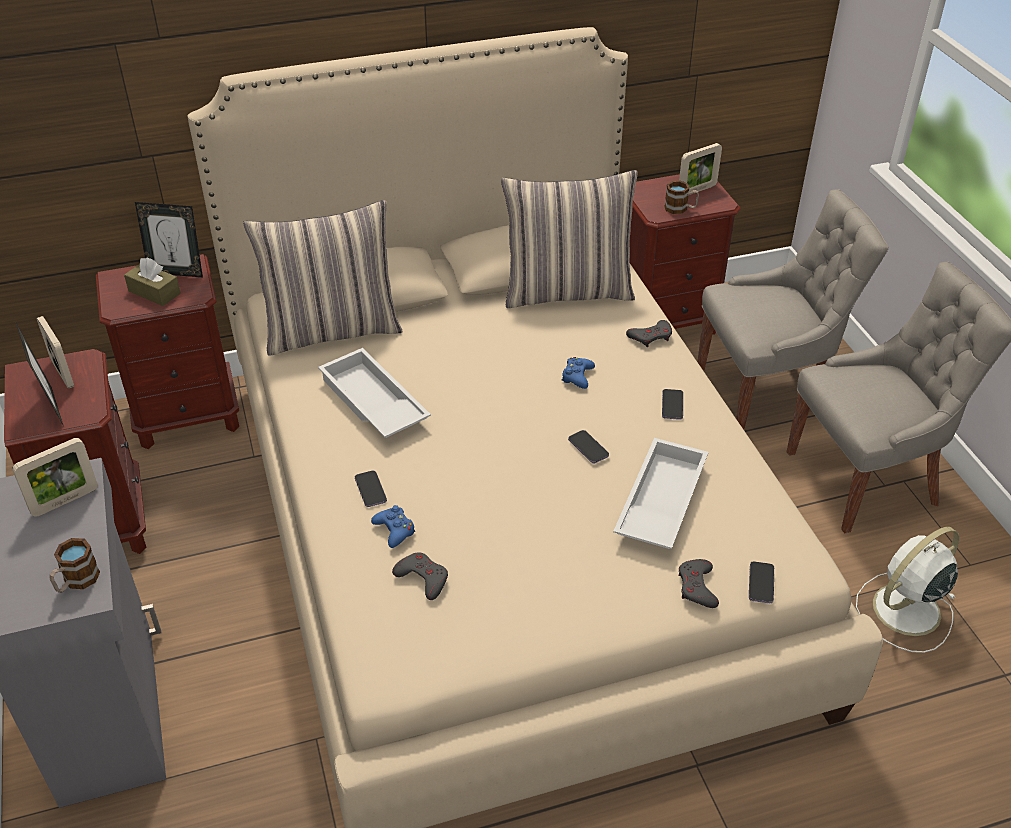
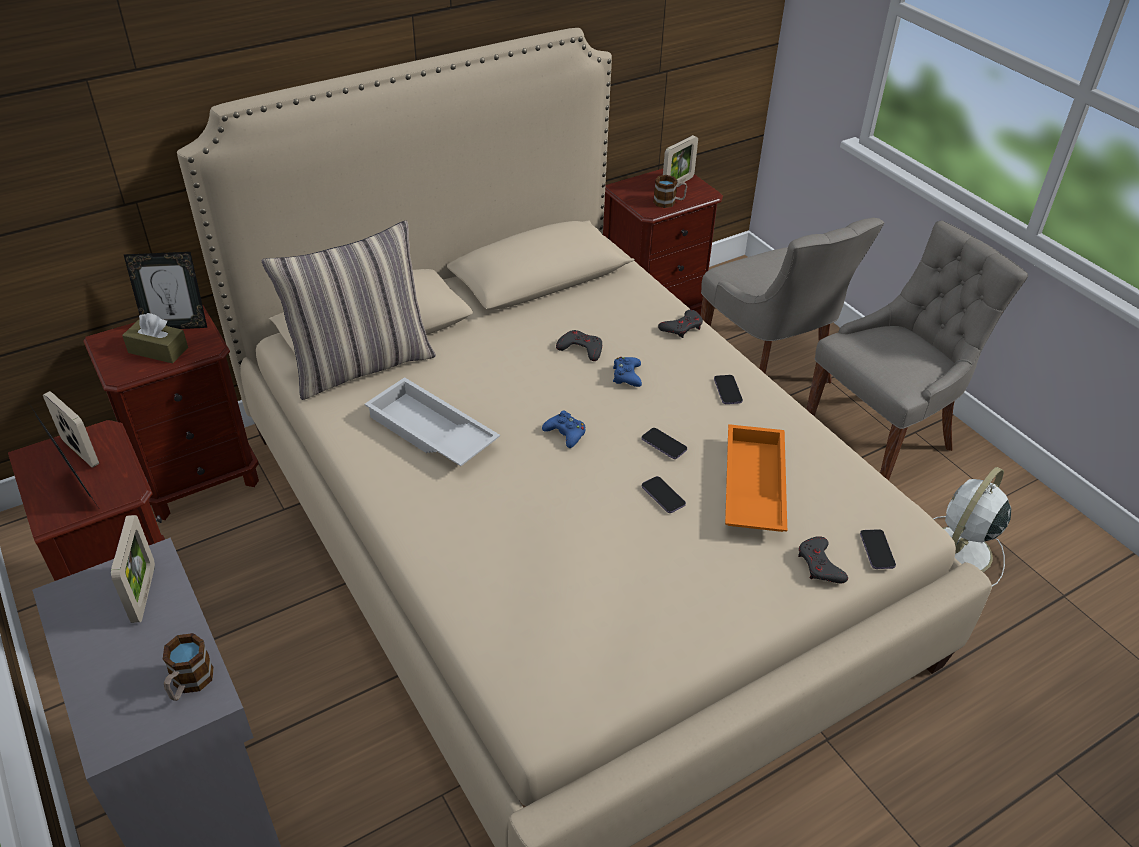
camera: 15 degrees left, 0 degrees up
(65, 501) = (144, 593): picture frame -> picture frame turned 45 degrees counterclockwise
(370, 490) = (460, 523): phone -> phone (663, 496)
(394, 530) = (501, 561): blue game controller -> blue game controller (565, 434)
(422, 578) = (549, 606): grey game controller -> grey game controller (581, 349)
(568, 291) = (586, 294): pillow -> none
(659, 501) = (751, 486): white tray -> orange tray
(766, 393) = (767, 370): grey chair -> grey chair turned 90 degrees clockwise

